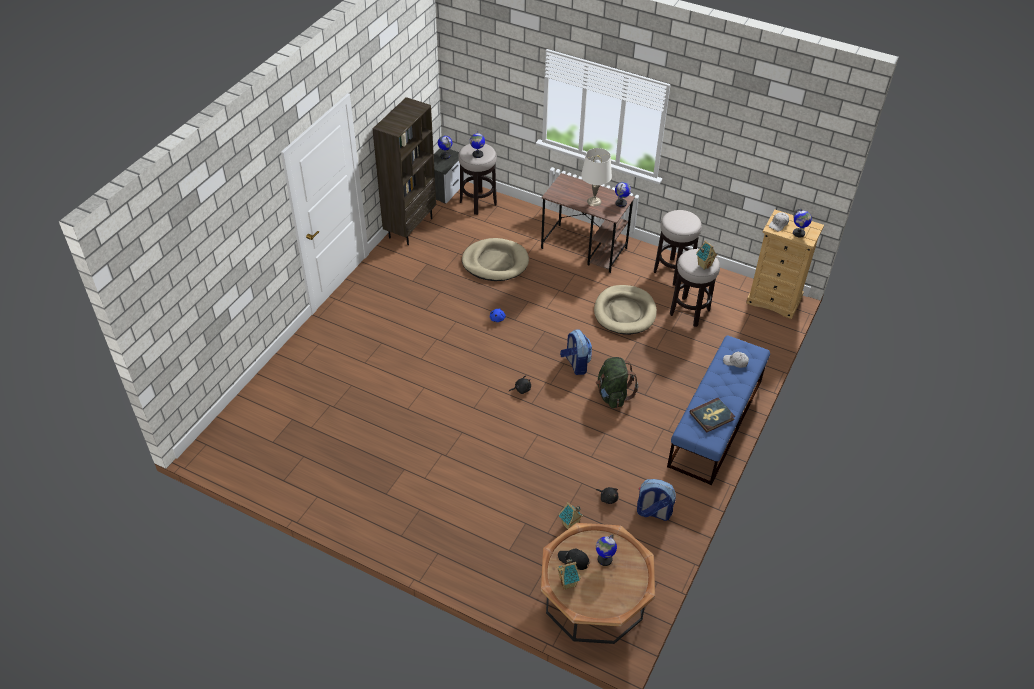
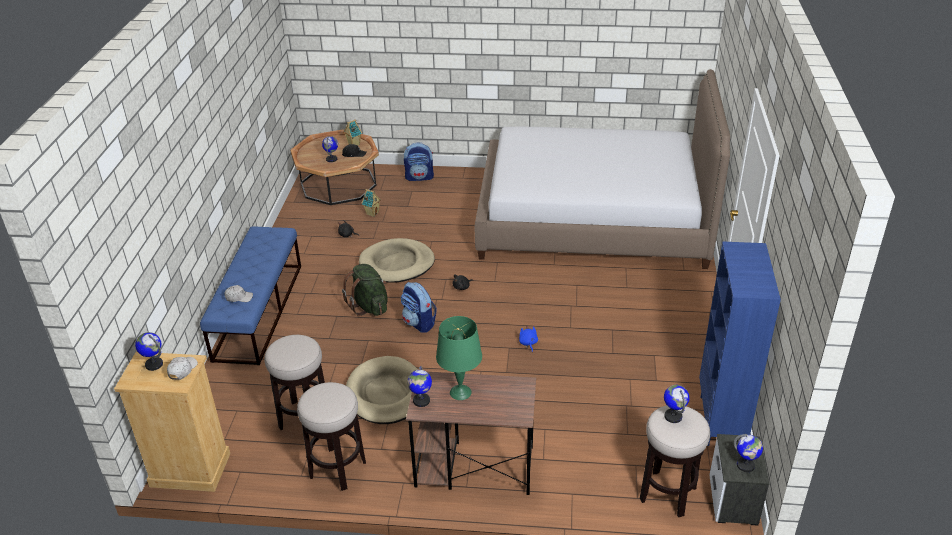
camera: 160 degrees right, 10 degrees down
(344, 430) = (593, 219): none -> bed
(410, 227) = (721, 422): brown bookcase -> blue bookcase
(495, 262) = (577, 408): beige dog bed -> beige dog bed (397, 264)
(593, 201) = (461, 392): white table lamp -> green table lamp
(653, 512) = (306, 236): backpack -> backpack (419, 177)
(704, 265) = (284, 344): toy house -> none
(712, 416) = (260, 247): book -> none

